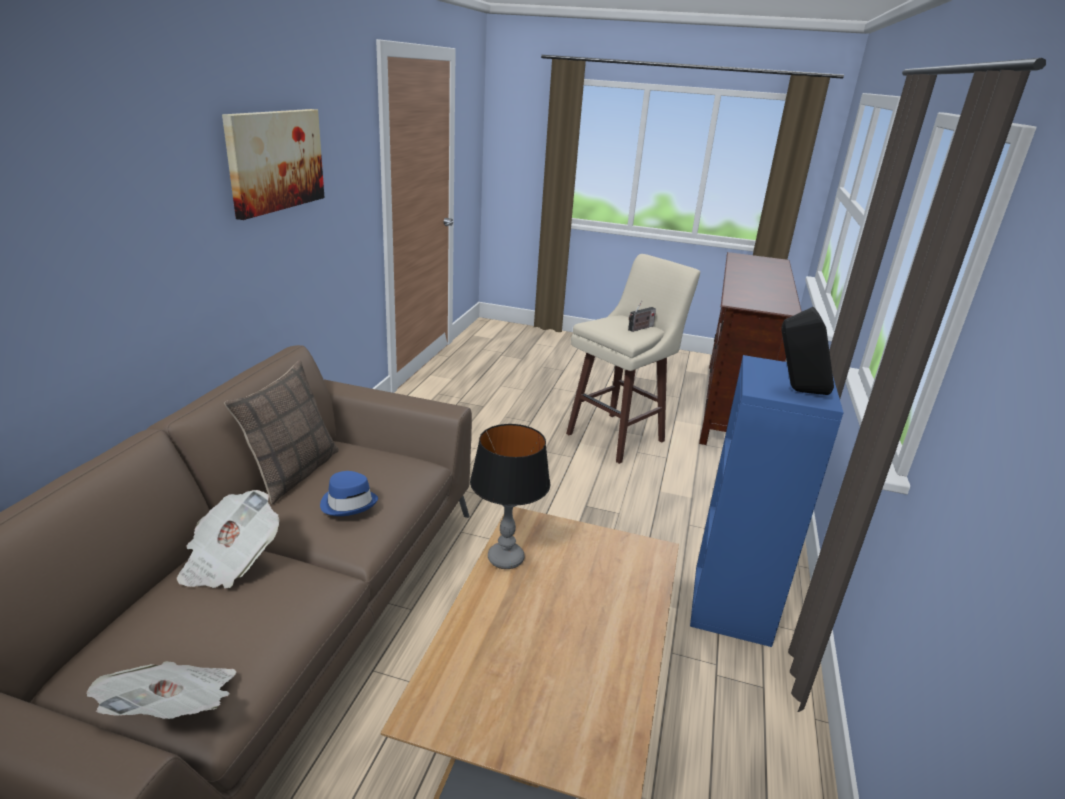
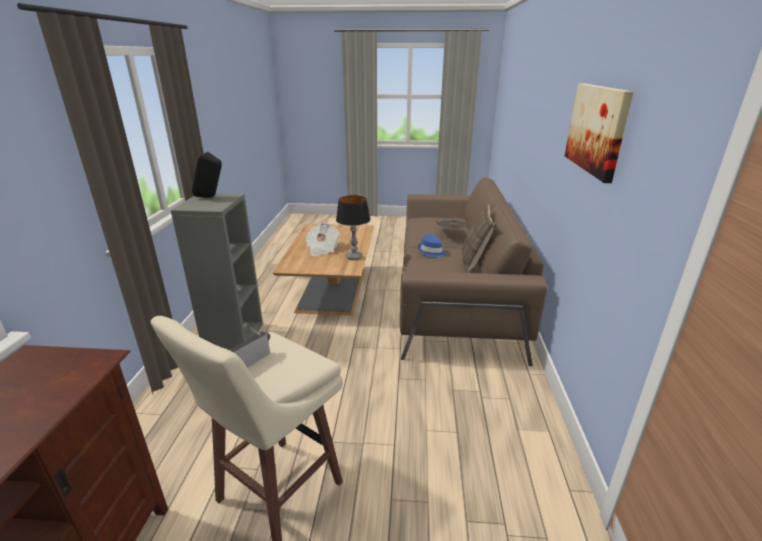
camera: 170 degrees right, 0 degrees up
(175, 710) = (424, 214): newspaper -> newspaper (322, 249)
(732, 605) = (233, 336): blue bookcase -> grey bookcase

